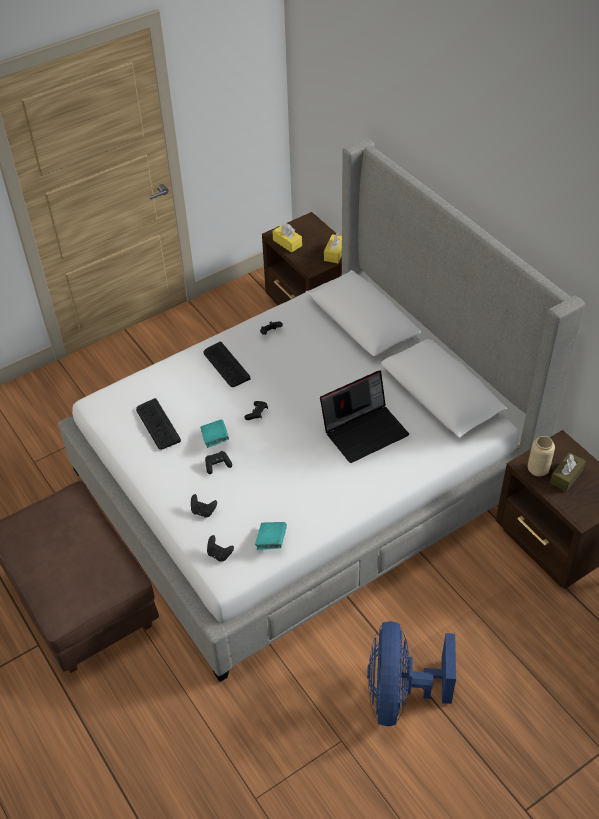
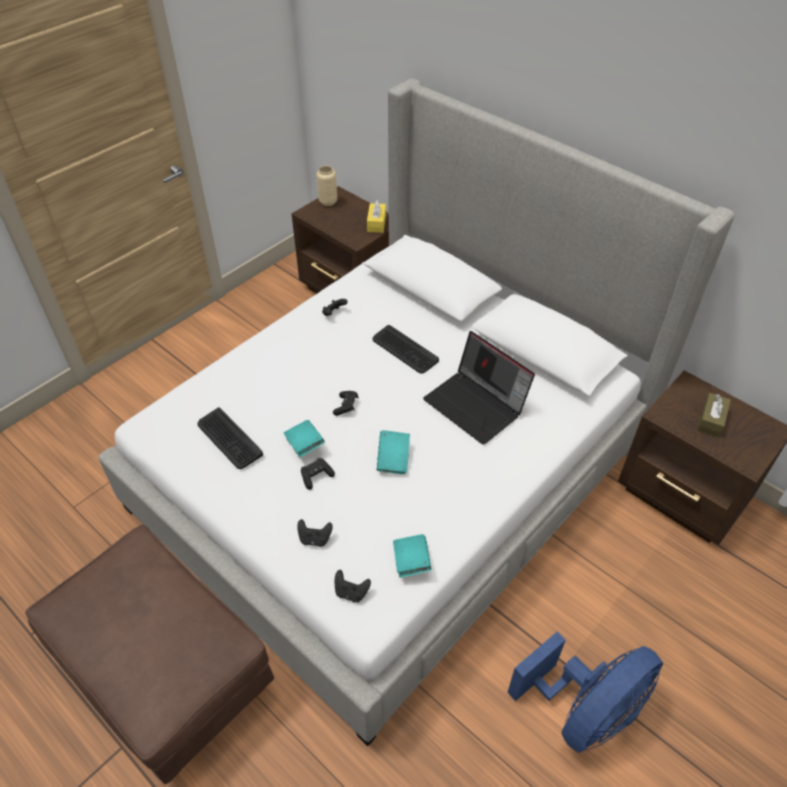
camera: 15 degrees left, 0 degrees up
(226, 365) = (293, 356): keyboard -> keyboard (404, 350)
(282, 462) = (393, 459): none -> turquoise book
(287, 243) = (322, 219): yellow tissue box -> none
(365, 430) = (476, 405): laptop -> laptop turned 90 degrees clockwise
(400, 694) = (584, 711): blue fan -> blue fan turned 120 degrees counterclockwise
(537, 470) = (678, 418): beige vase -> beige vase (328, 202)

